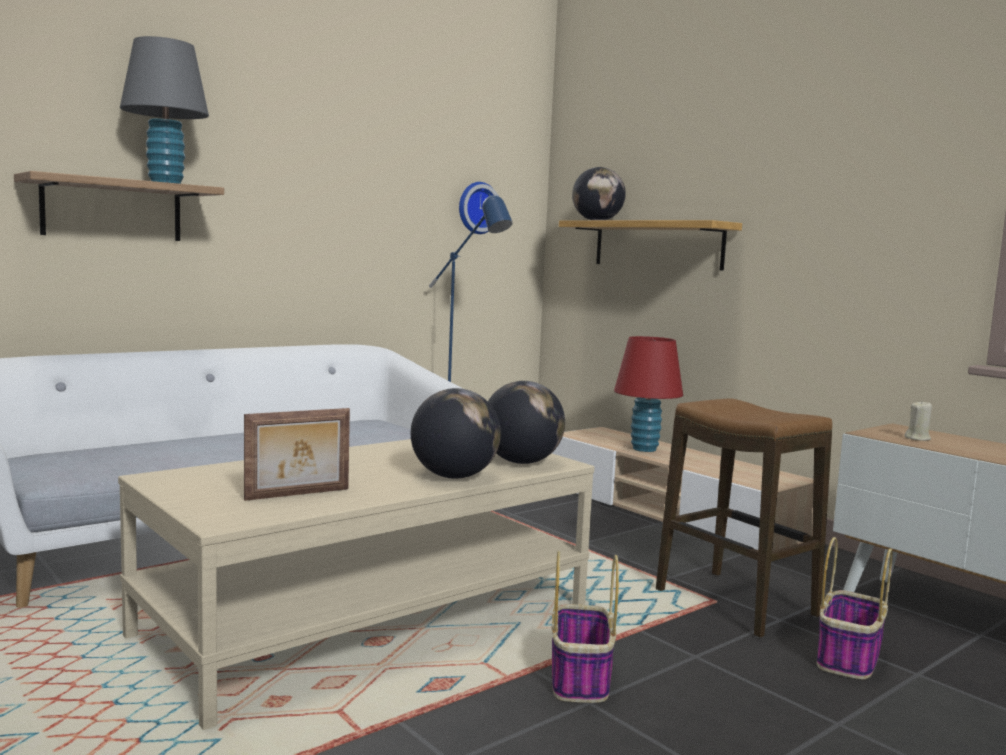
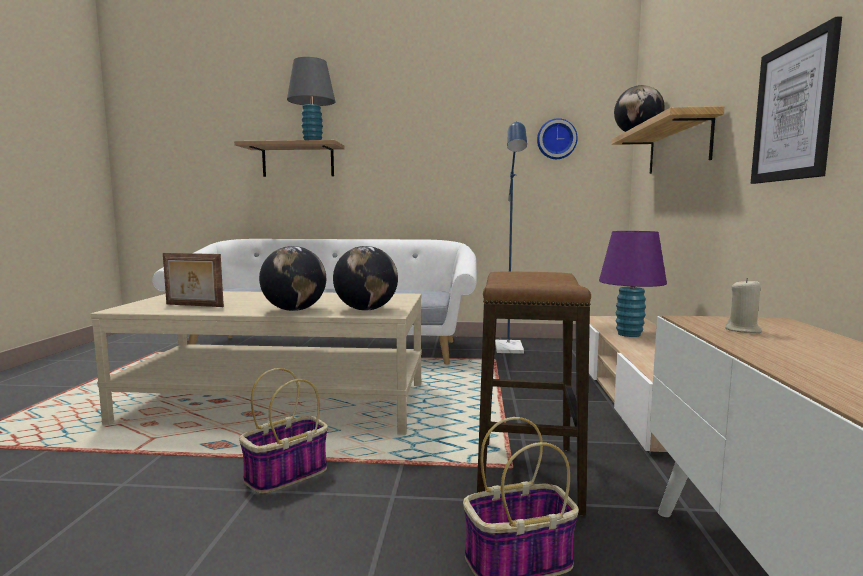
camera: 45 degrees right, 0 degrees up
(644, 449) = (629, 334): red table lamp -> purple table lamp
(843, 251) = (793, 110): none -> picture

